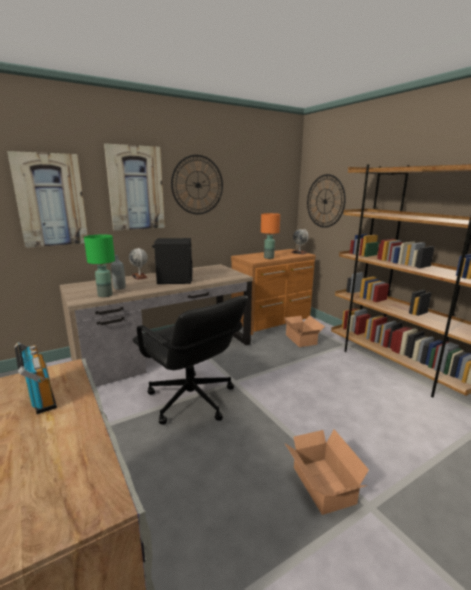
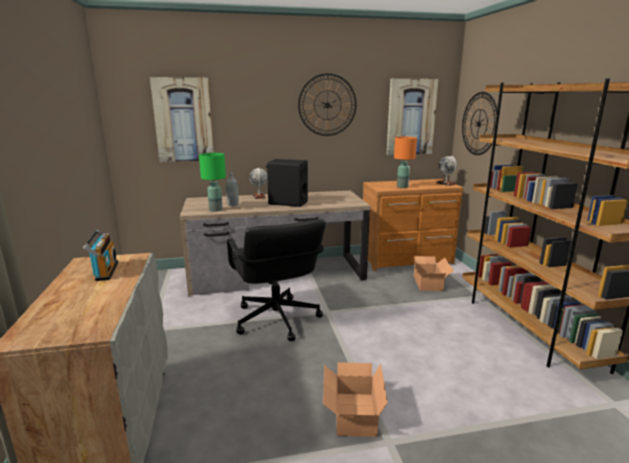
camera: 20 degrees right, 0 degrees up
(136, 188) = (261, 109): picture -> picture (411, 117)

